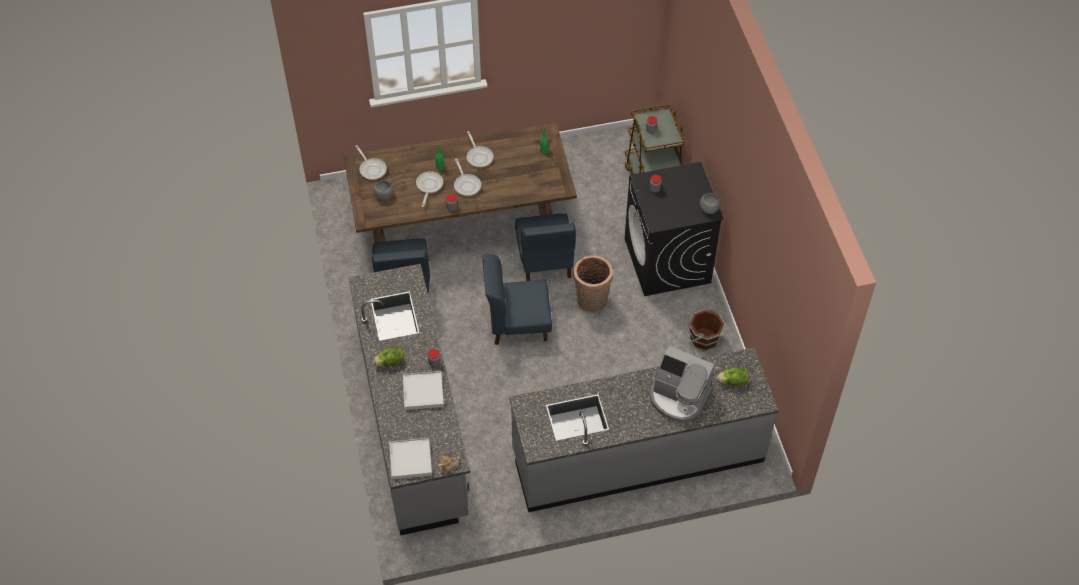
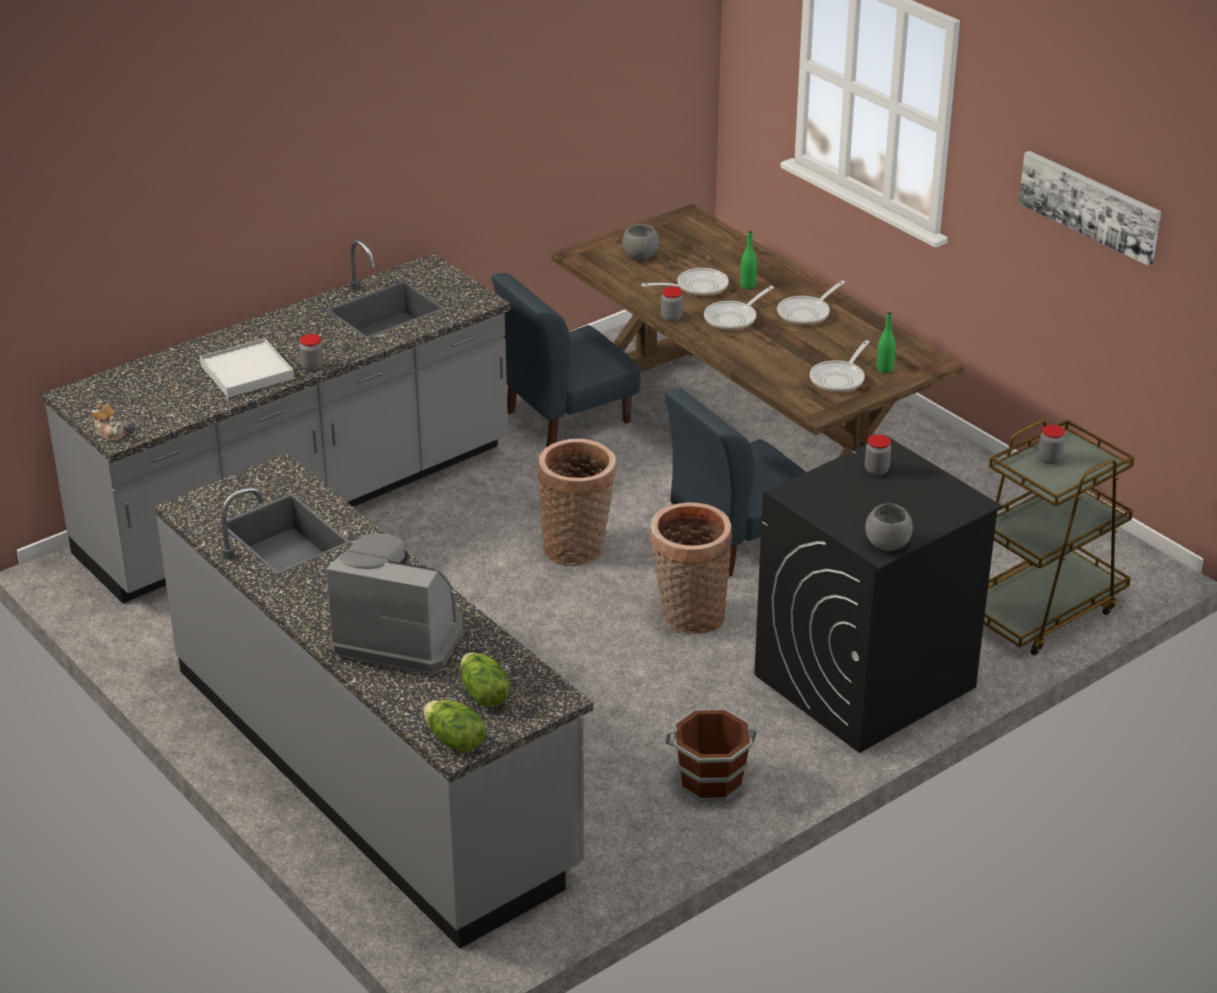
camera: 65 degrees right, 20 degrees down
(372, 169) = (686, 232): frying pan -> frying pan (839, 379)
(390, 362) = (288, 329): lettuce -> lettuce (454, 741)
(410, 460) = (103, 396): white tray -> none
(517, 323) = (577, 548): blue chair -> basket
(573, 26) = (1090, 206): none -> picture
(678, 397) = (400, 636): coffee machine -> coffee machine turned 105 degrees clockwise

